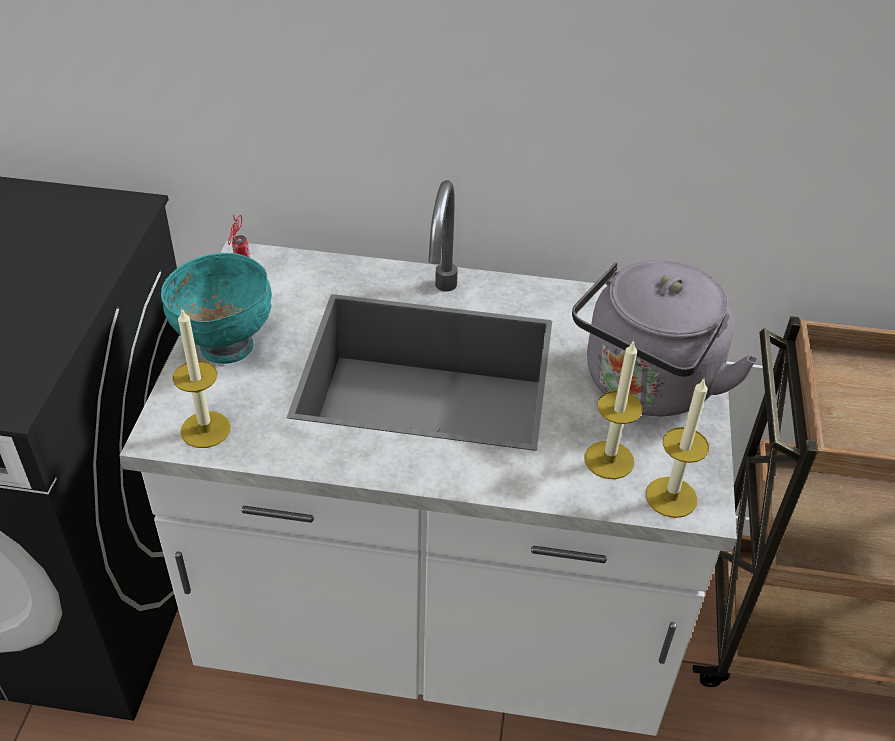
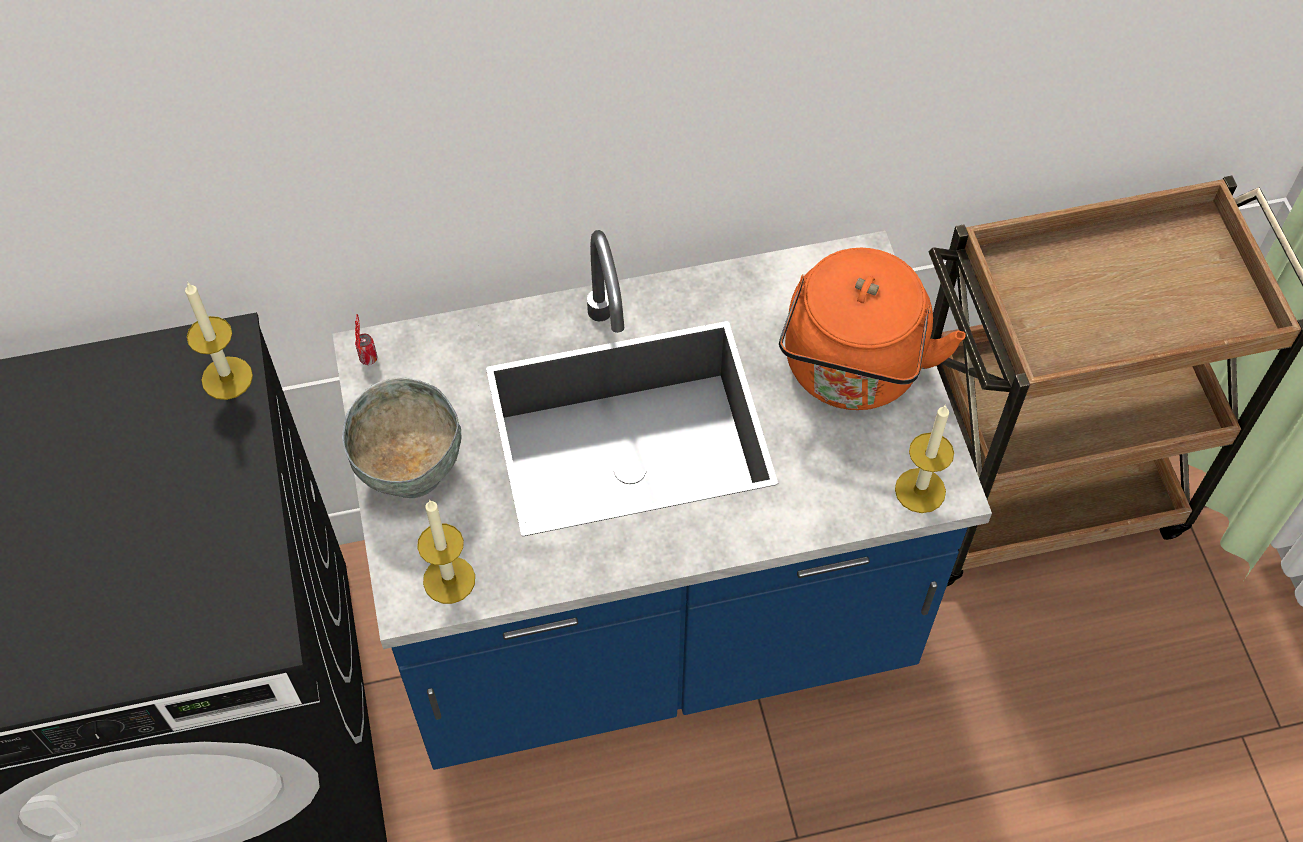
camera: 20 degrees left, 15 degrees up
(224, 345) = (410, 472): turquoise bowl -> grey bowl
(438, 624) = (651, 622): white counter -> blue counter
(609, 460) = (849, 470): candle -> candle (227, 378)
(646, 387) = (852, 372): grey kettle -> orange kettle

